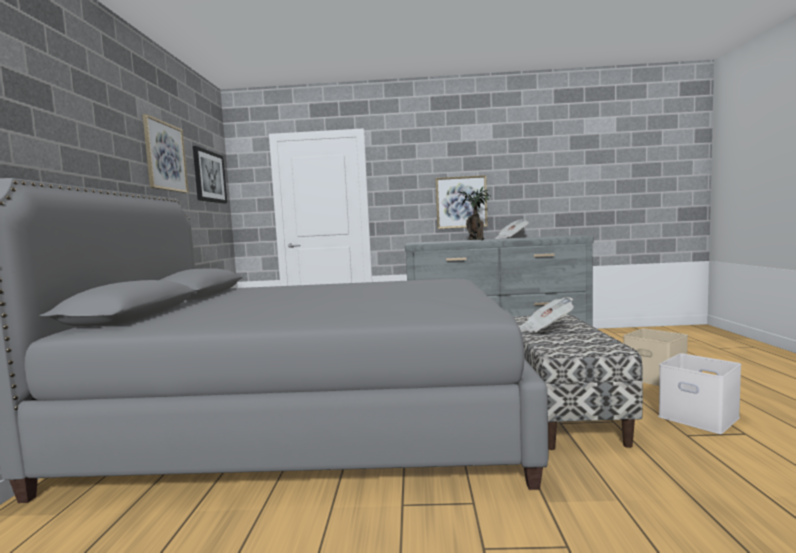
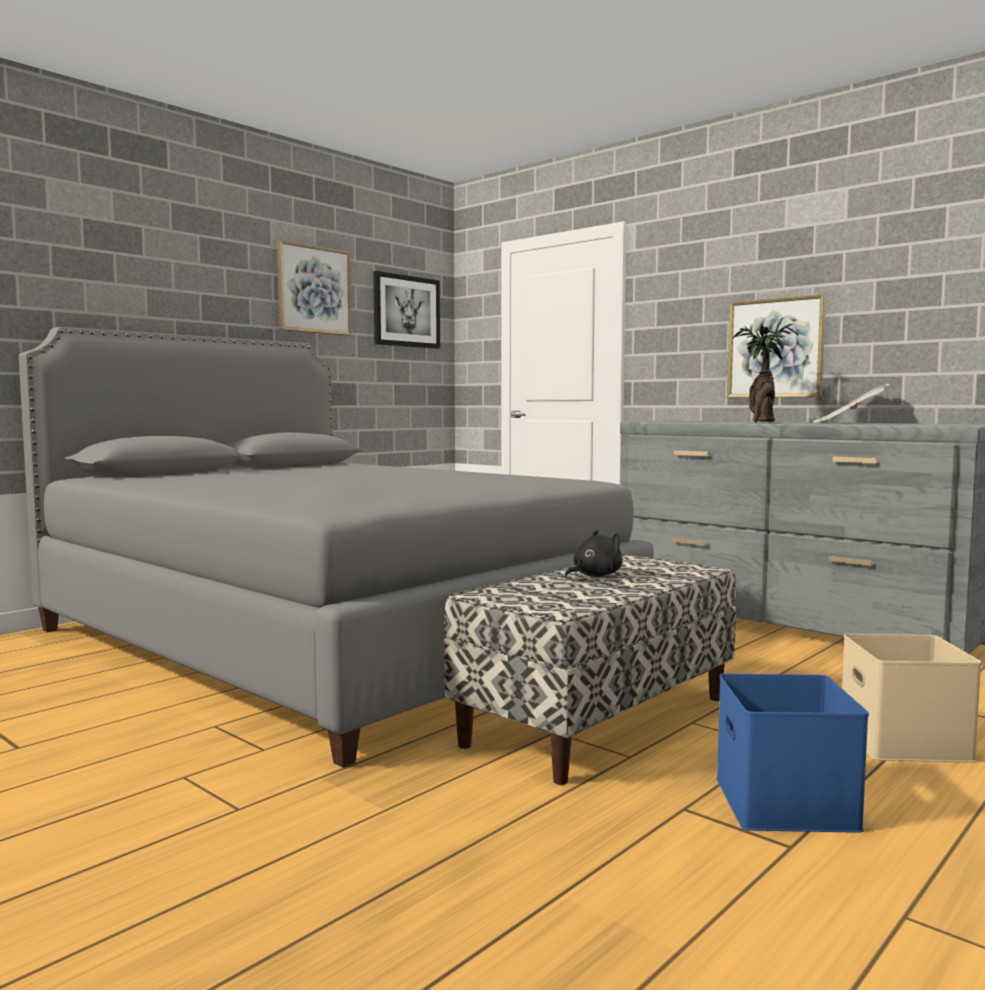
camera: 40 degrees right, 0 degrees up
(545, 329) = (594, 576): newspaper -> black plush toy
(700, 417) = (788, 804): white storage box -> blue storage box

